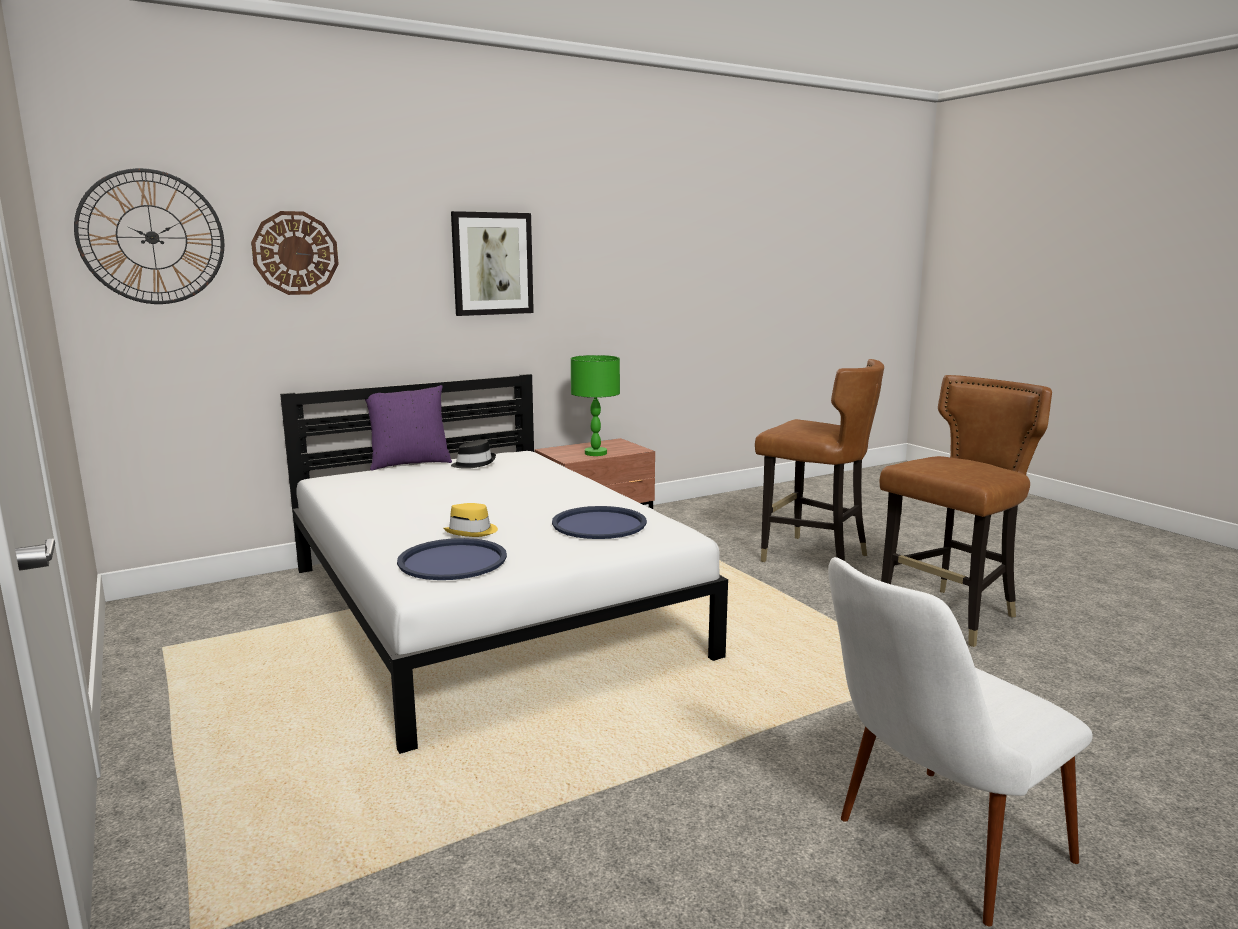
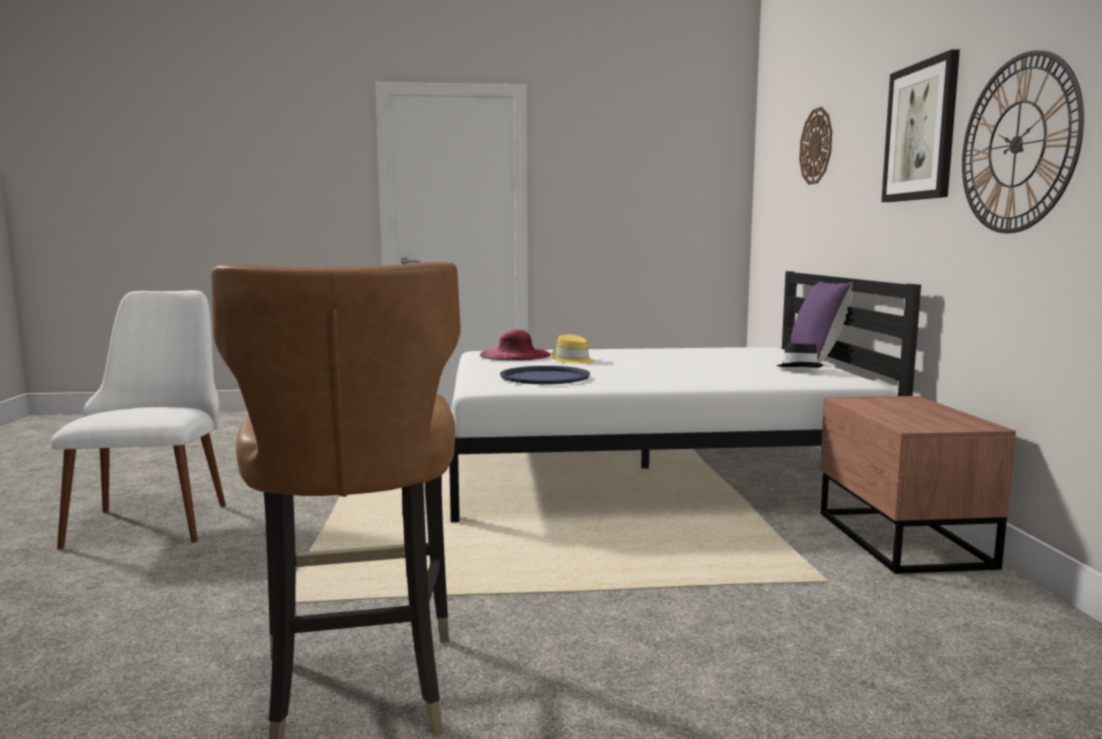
camera: 115 degrees right, 5 degrees down
(152, 237) = (775, 146): wall clock -> wall clock (1017, 144)
(452, 561) = (515, 354): blue tray -> pink hat
(596, 453) = (883, 410): green table lamp -> none
(812, 556) = (702, 669): brown chair -> none

